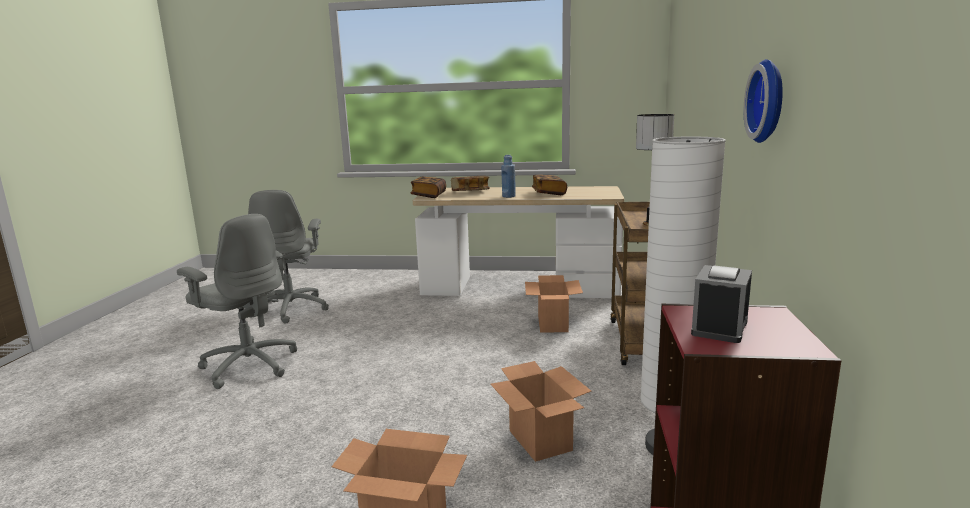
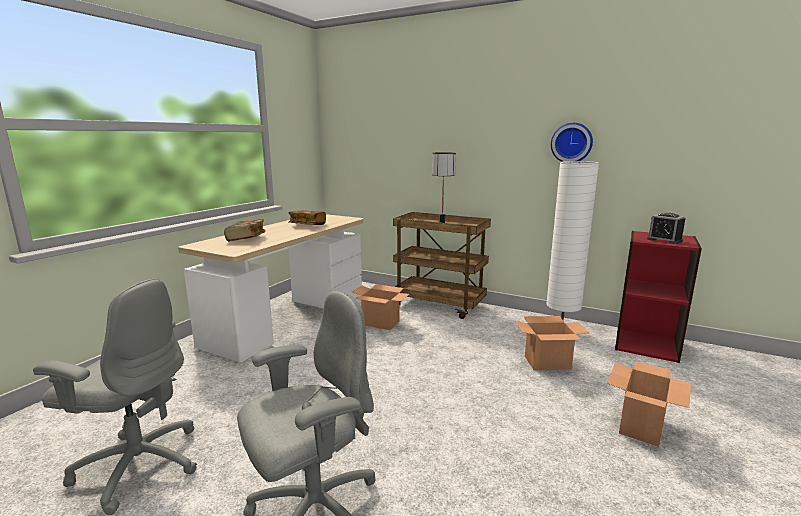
camera: 70 degrees left, 0 degrees up
(429, 195) = (225, 250): book -> none
(508, 196) = (296, 233): blue bottle -> none

